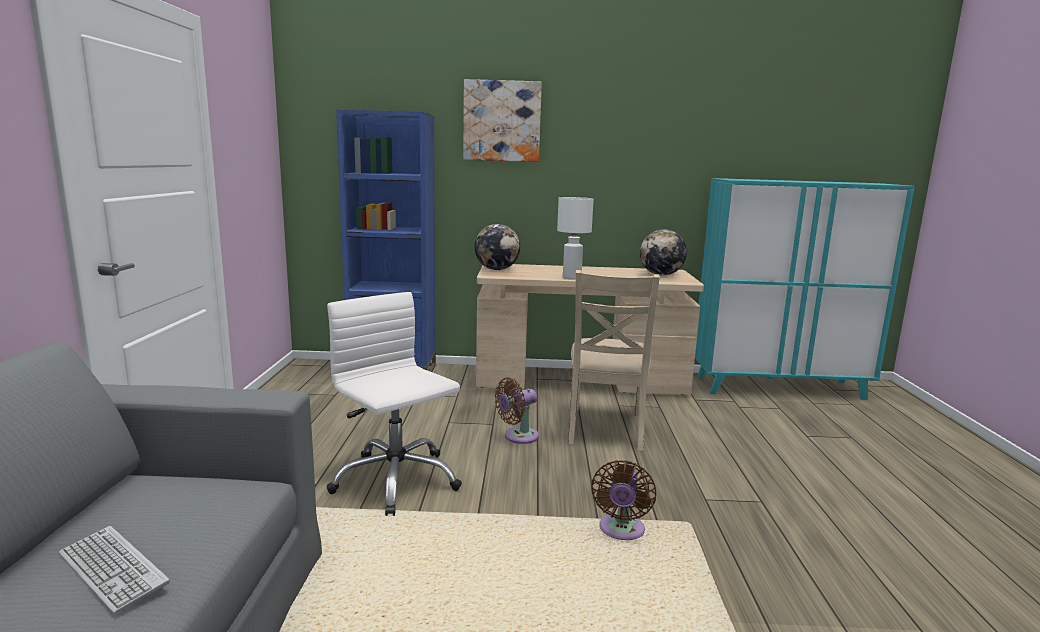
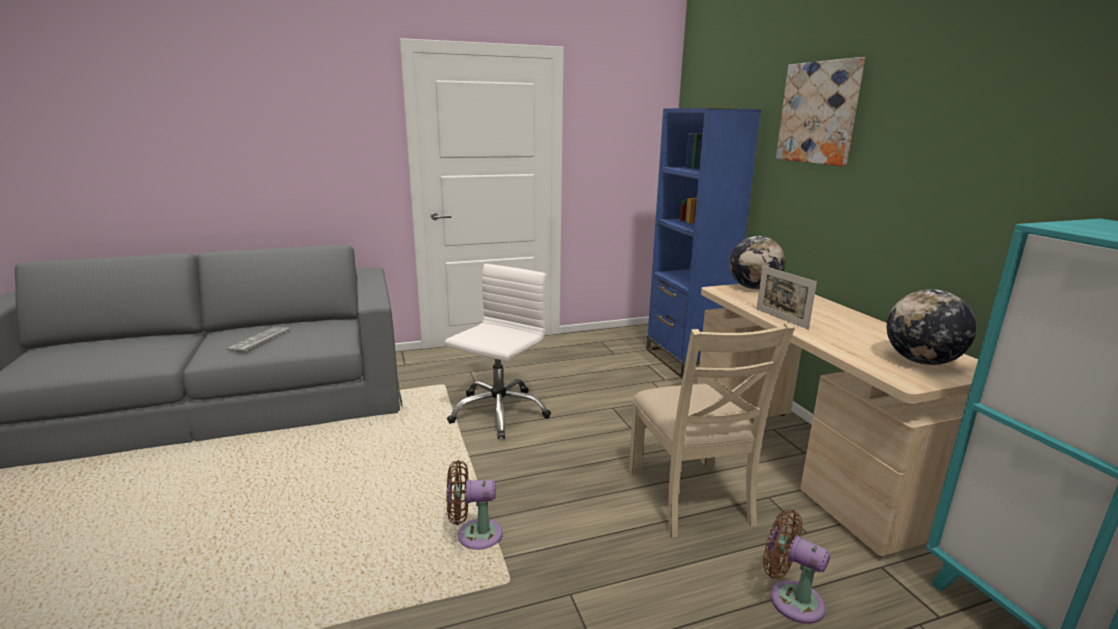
camera: 70 degrees right, 5 degrees up
(518, 437) = (616, 446): brown fan -> brown fan (790, 599)
(572, 277) = (781, 319): white table lamp -> picture frame
(605, 428) = (691, 496): beige chair -> beige chair turned 90 degrees counterclockwise

